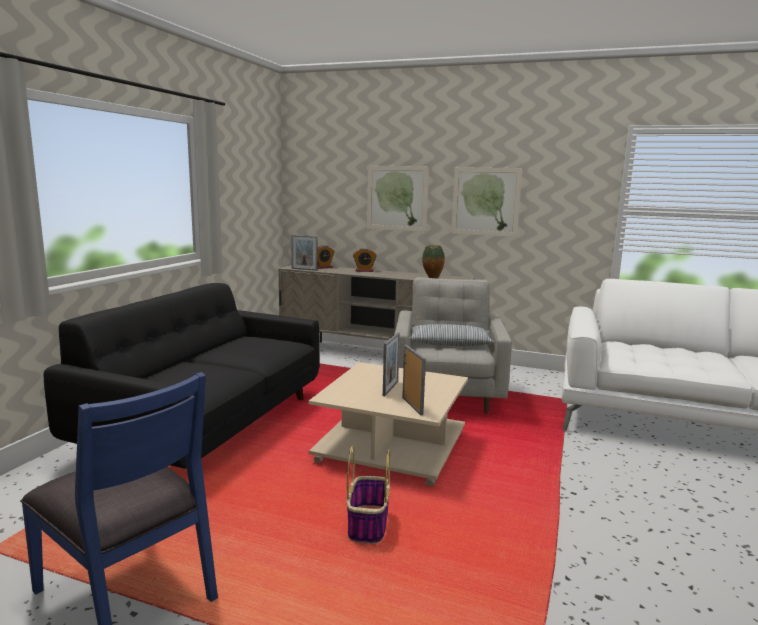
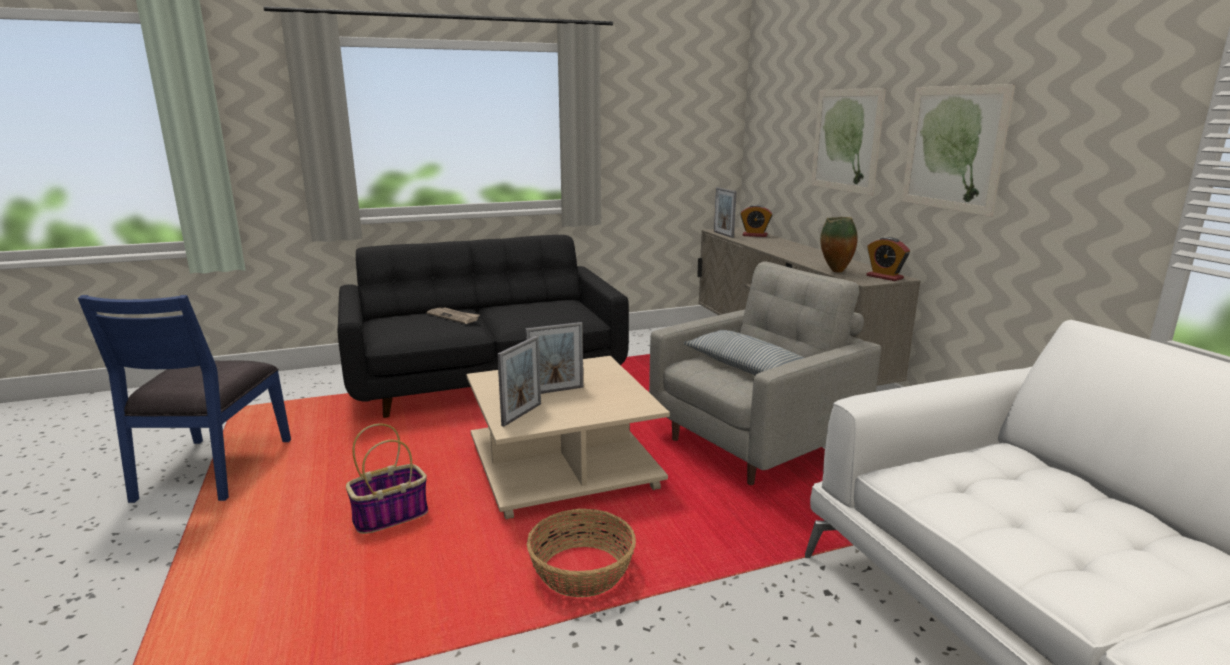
camera: 50 degrees right, 5 degrees up
(203, 367) = (454, 317): none -> newspaper
(364, 271) = (789, 246): alarm clock -> alarm clock (884, 277)
(517, 485) = (582, 572): none -> basket

